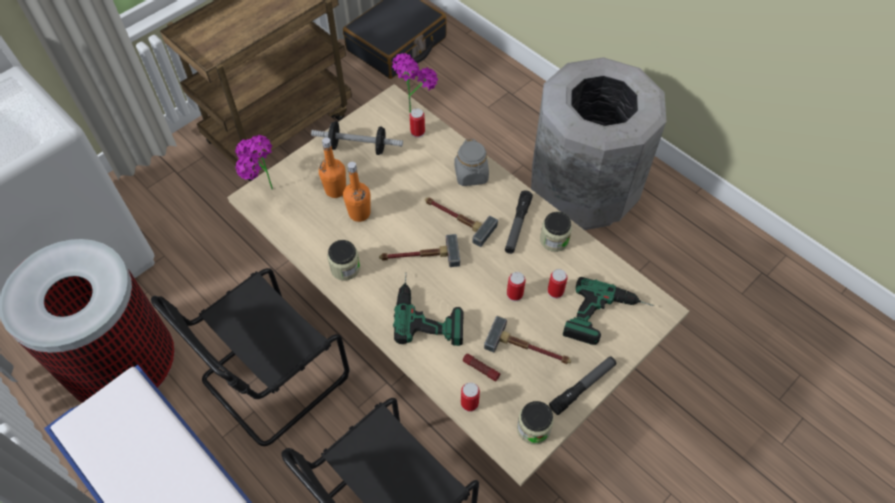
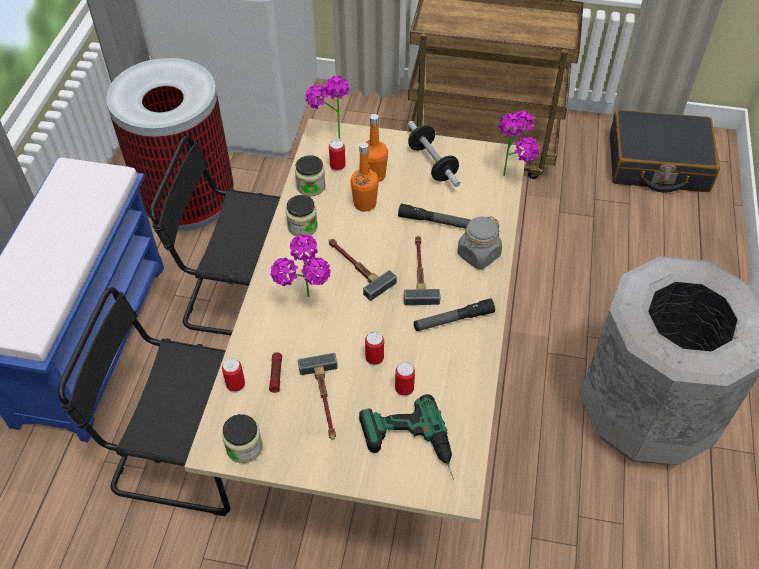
camera: 55 degrees right, 5 degrees down
(417, 132) = (488, 192): can -> can (337, 166)
(429, 310) = (306, 305): power drill -> potted plant
(554, 240) = (463, 357): jar -> jar (311, 186)
(583, 387) = (316, 465): flashlight -> flashlight (435, 222)

